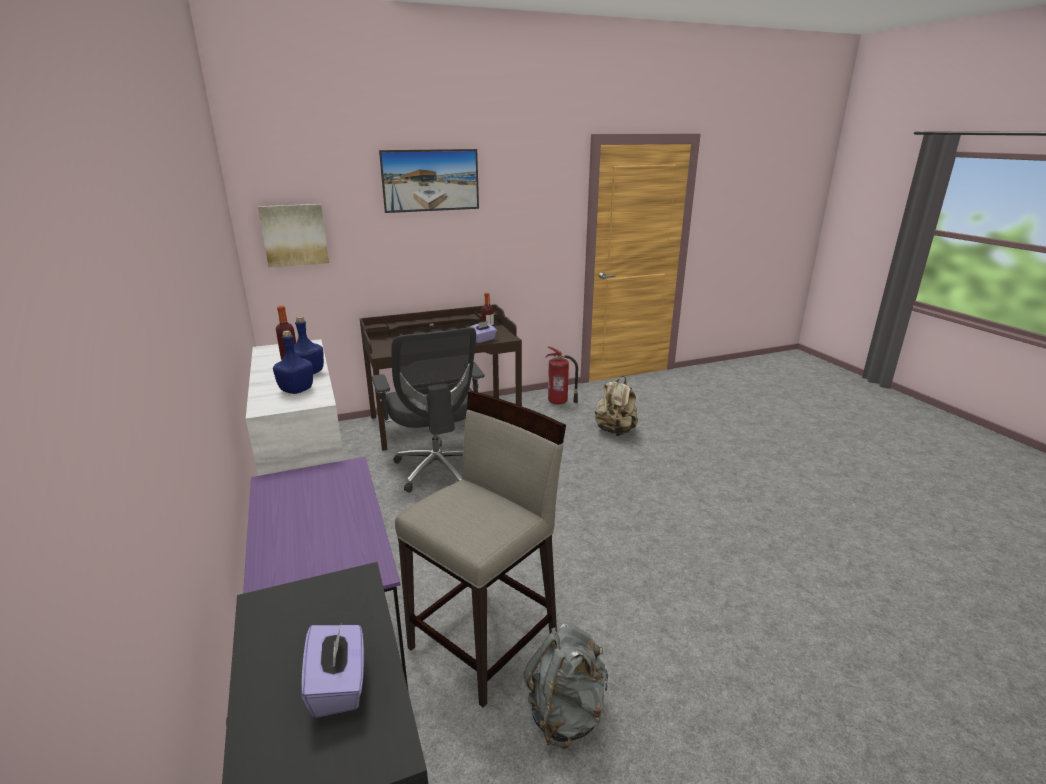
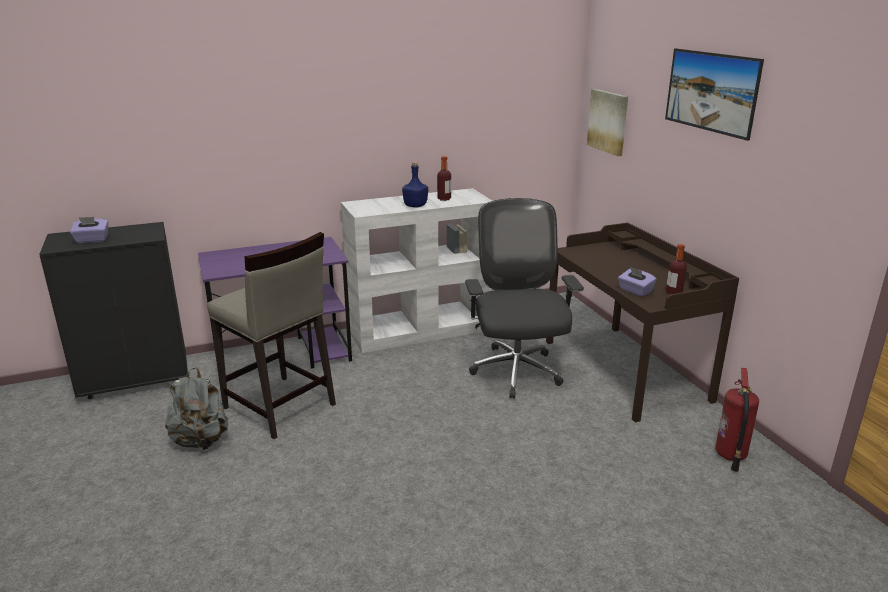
camera: 90 degrees right, 0 degrees up
(296, 390) = (383, 206): blue bottle -> none
(436, 468) = (517, 372): office chair -> office chair turned 105 degrees clockwise
(615, 431) = (654, 506): beige backpack -> none

